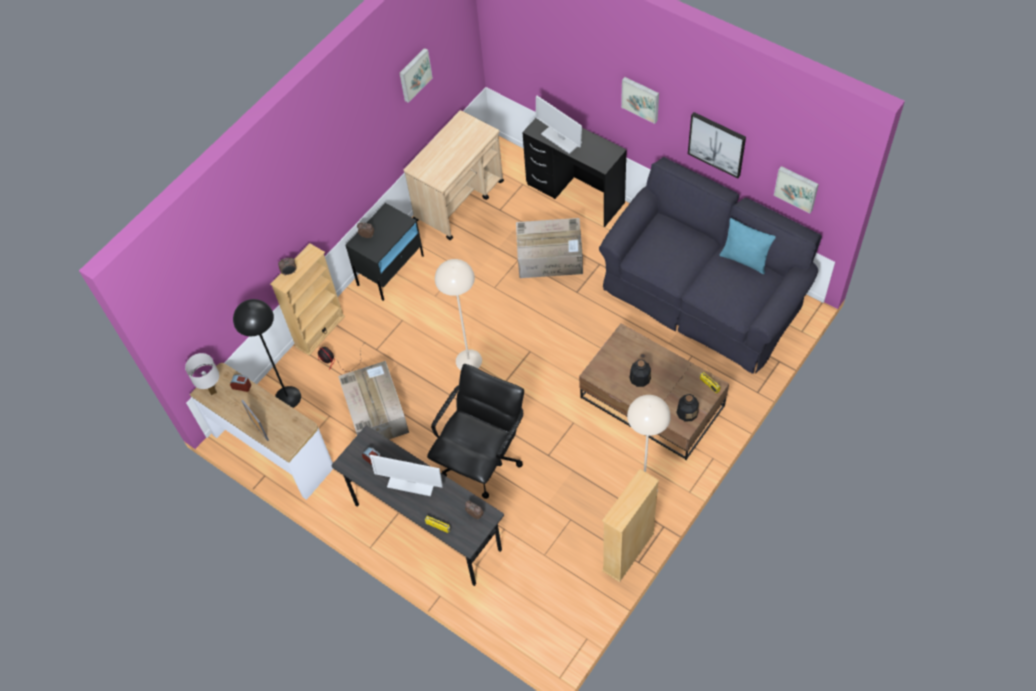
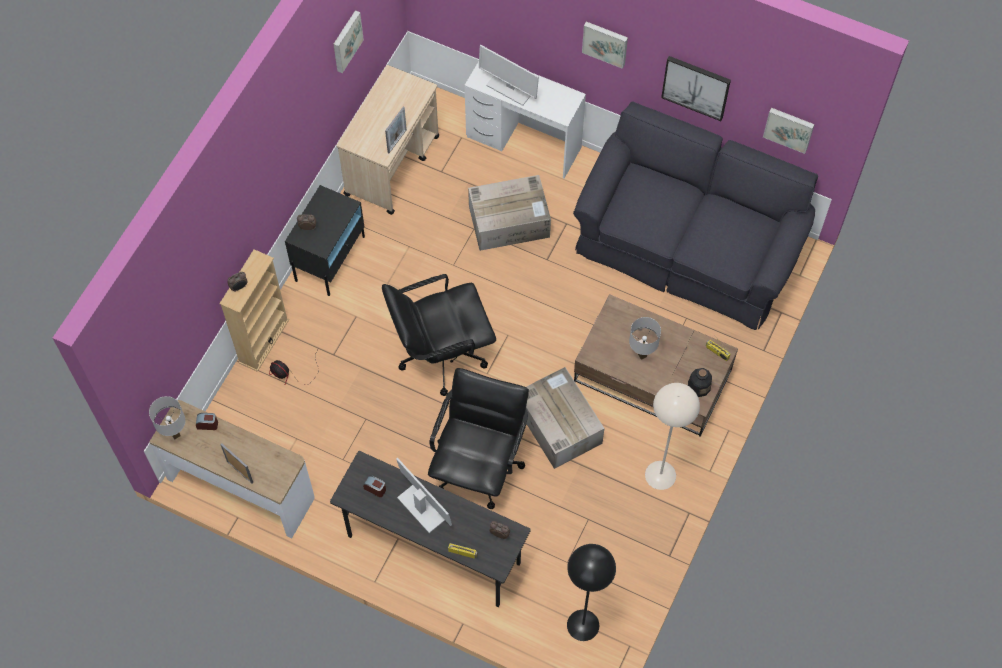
camera: 15 degrees left, 5 degrees up
(287, 397) = (243, 423): black floor lamp -> black floor lamp (582, 625)
(375, 411) = (348, 427): cardboard box -> cardboard box (558, 424)
(411, 482) = (422, 508): monitor -> monitor turned 135 degrees counterclockwise
(455, 172) = (397, 141): none -> picture frame
(468, 360) = (441, 354): beige floor lamp -> black office chair
(575, 193) = (524, 142): black desk -> white desk
(628, 552) = (656, 546): beige bookcase -> none
(639, 378) = (641, 354): bottle -> white table lamp
(744, 260) = (734, 207): turquoise pillow -> none

